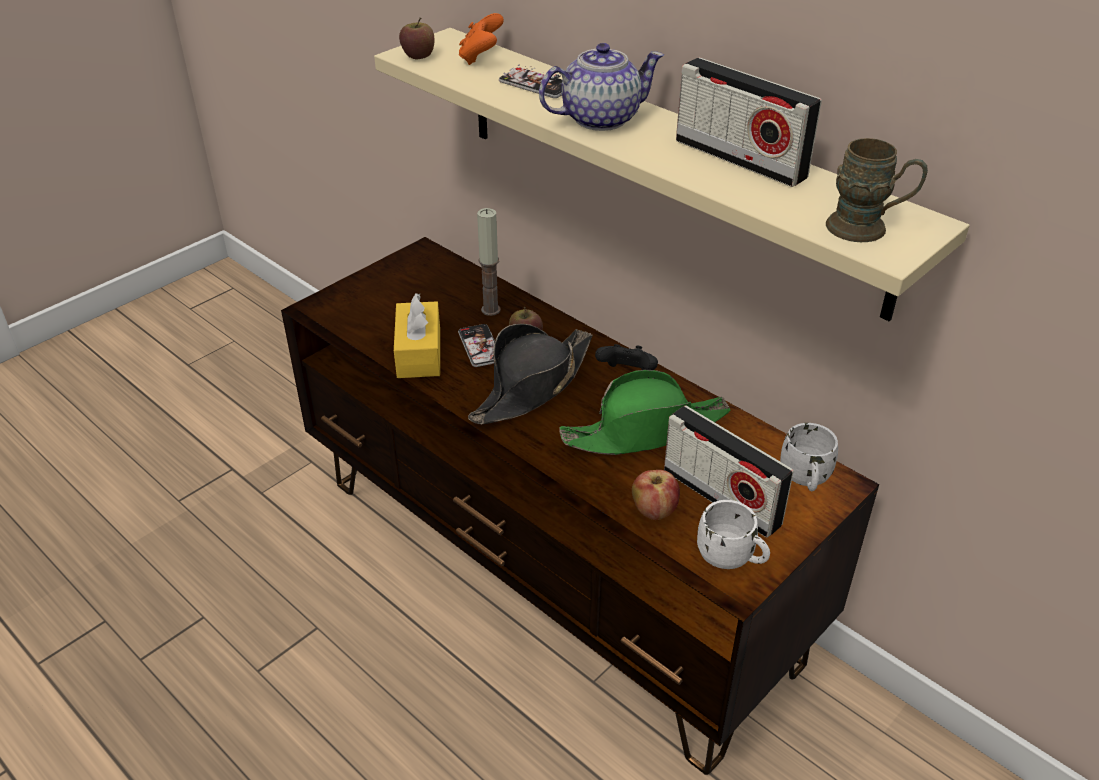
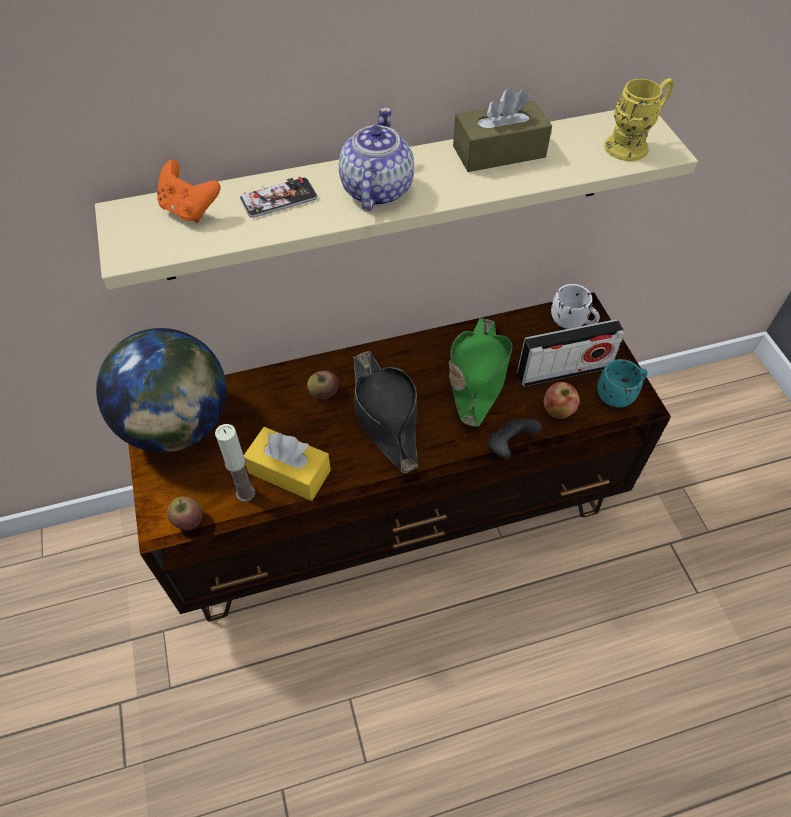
camera: 60 degrees left, 15 degrees up
(418, 55) = (139, 247): apple -> apple (188, 520)
(419, 274) = (178, 425): none -> globe
(480, 346) = (312, 427): phone -> none
(490, 310) = (270, 399): candle -> candle (245, 493)
(627, 374) = (411, 355): black game controller -> black game controller (509, 445)
(731, 559) = (619, 394): white mug -> turquoise mug
(740, 159) = (499, 152): radio -> brown tissue box
(867, 229) = (632, 144): brown mug -> yellow mug

